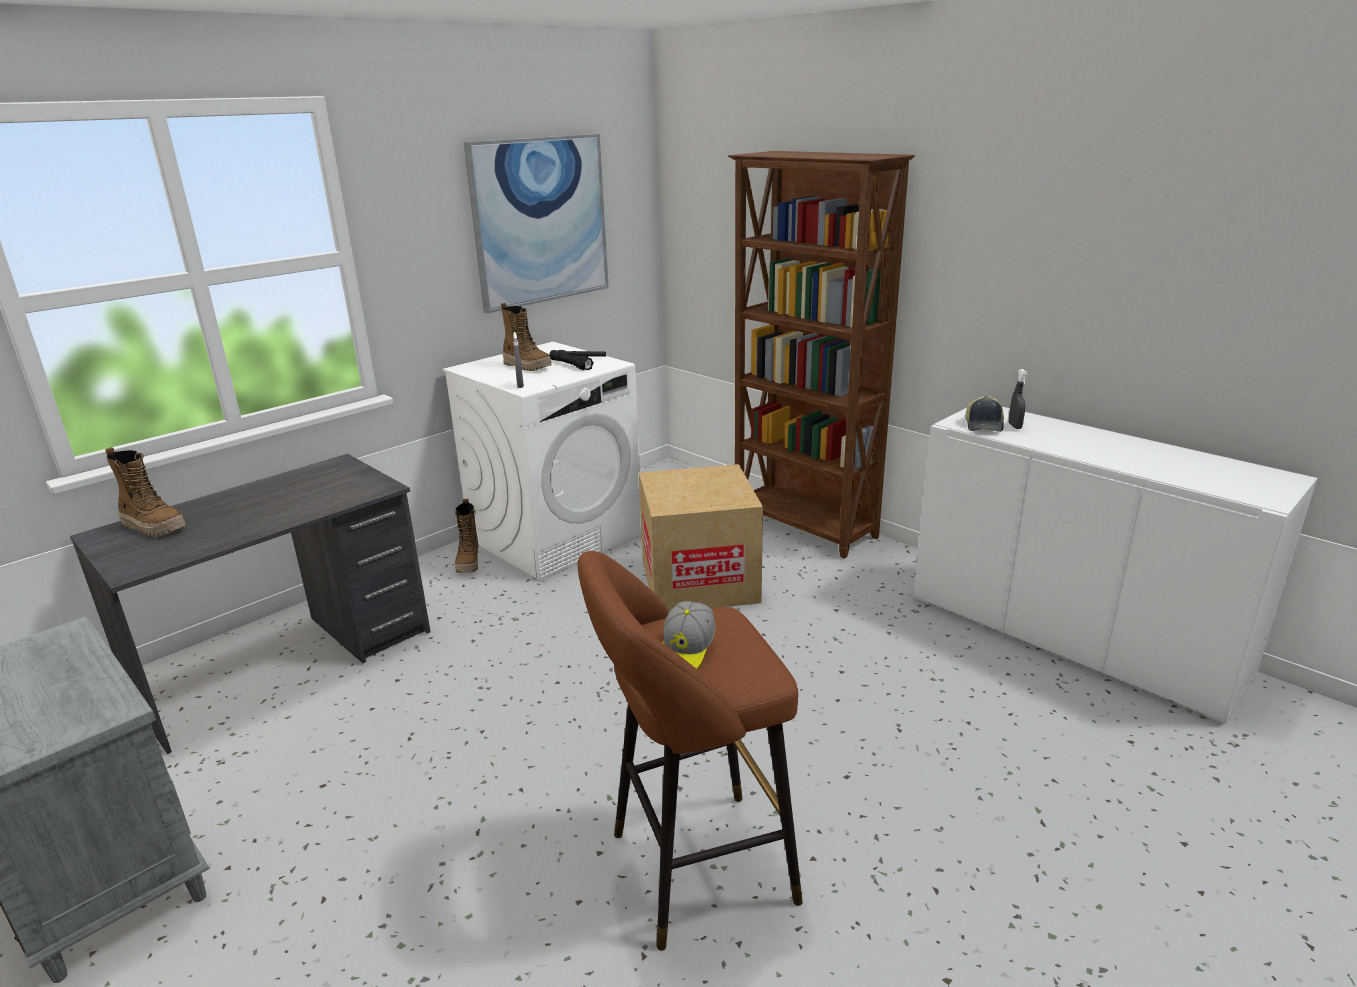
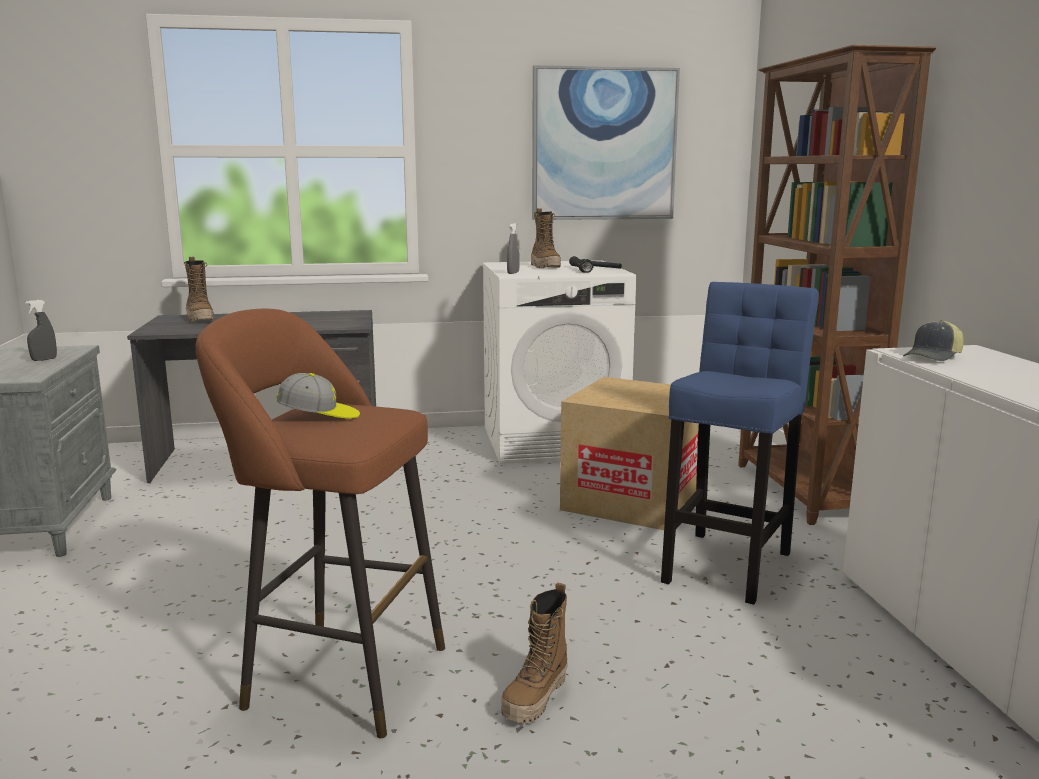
camera: 35 degrees right, 10 degrees down
(469, 562) = (464, 440): boot -> boot (536, 698)
(686, 652) = (319, 416): cap -> cap turned 150 degrees counterclockwise
(834, 617) = (729, 563): none -> blue stool
(1015, 426) = (974, 363): grey spray bottle -> grey spray bottle (44, 359)

